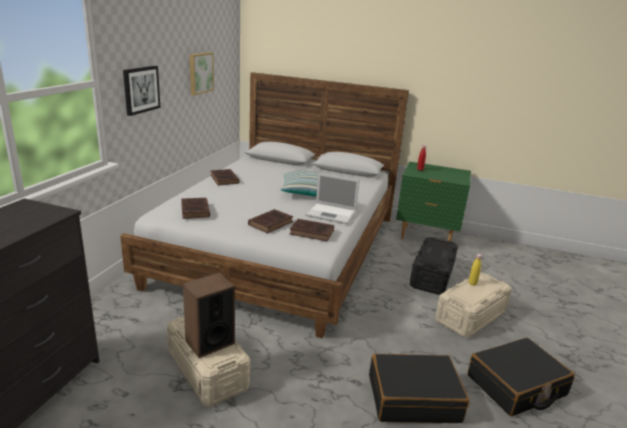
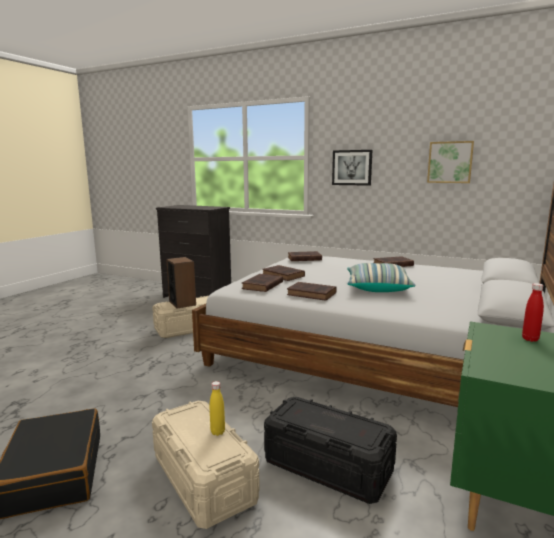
camera: 100 degrees right, 10 degrees down
(332, 214) = (313, 294): laptop -> brown book
(413, 398) = (101, 398): black suitcase -> none

